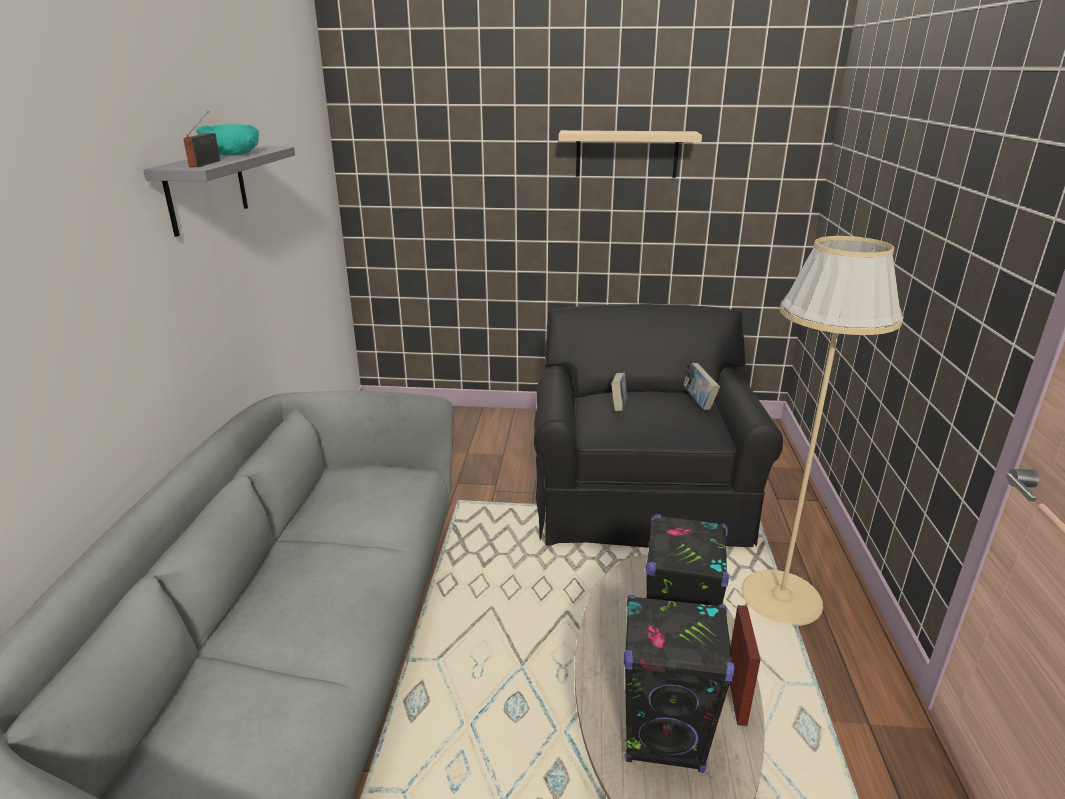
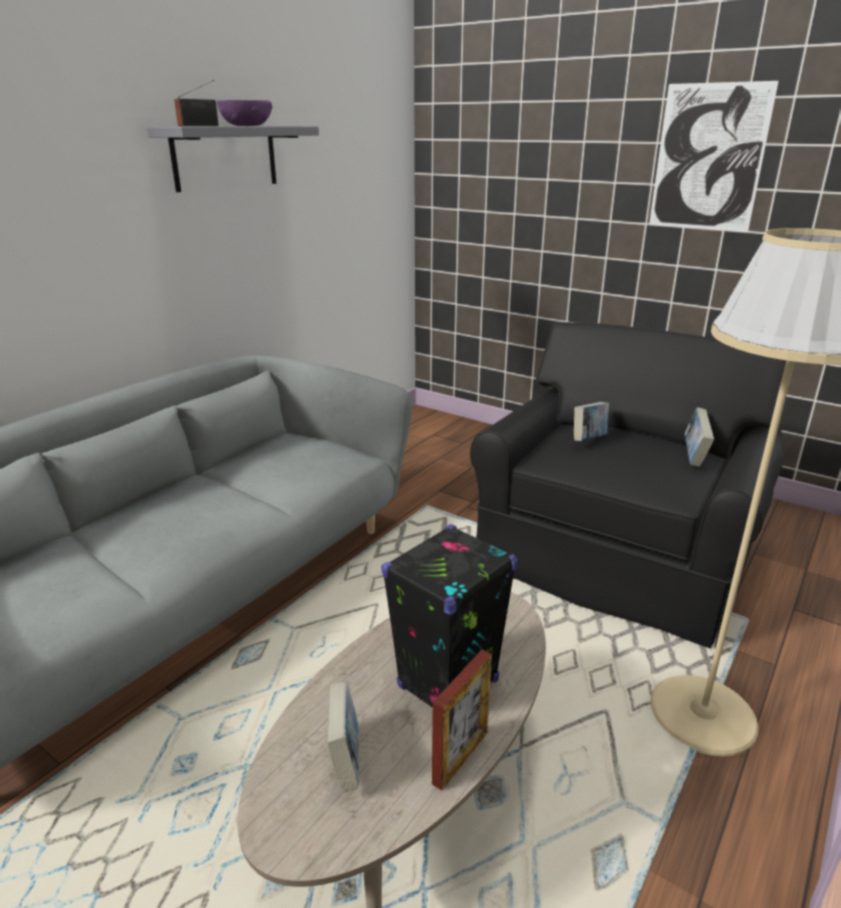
camera: 30 degrees right, 0 degrees up
(232, 154) = (246, 126): turquoise bowl -> purple bowl
(626, 154) = (708, 158): beige shelf -> picture
(665, 738) = (345, 759): black speaker -> book

